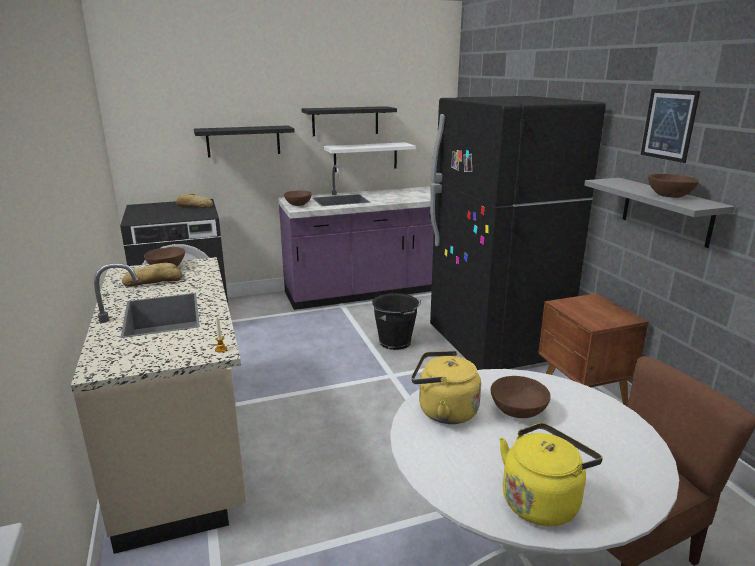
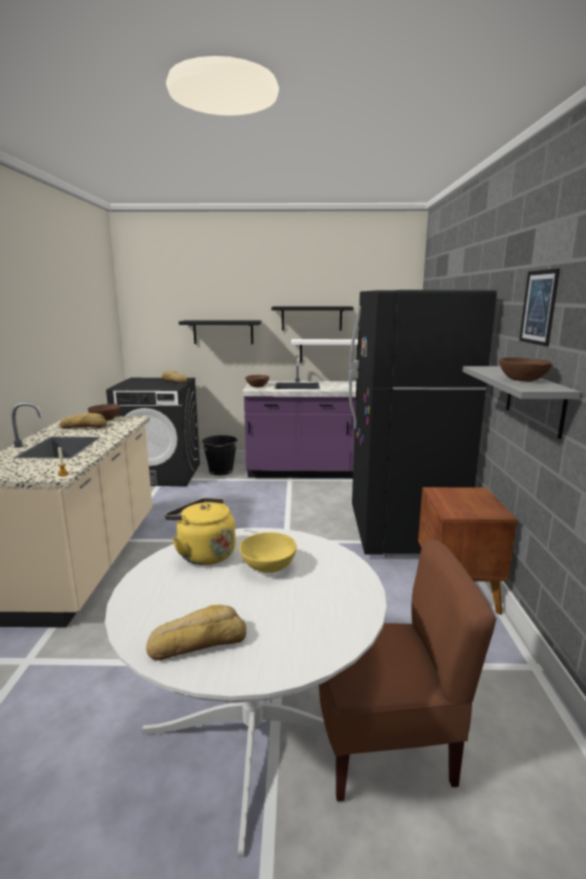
camera: 20 degrees right, 5 degrees down
(395, 343) = (311, 515): black bucket -> black bucket (221, 471)
(518, 411) = (268, 566): brown bowl -> yellow bowl
(542, 500) = (197, 641): yellow kettle -> bread

